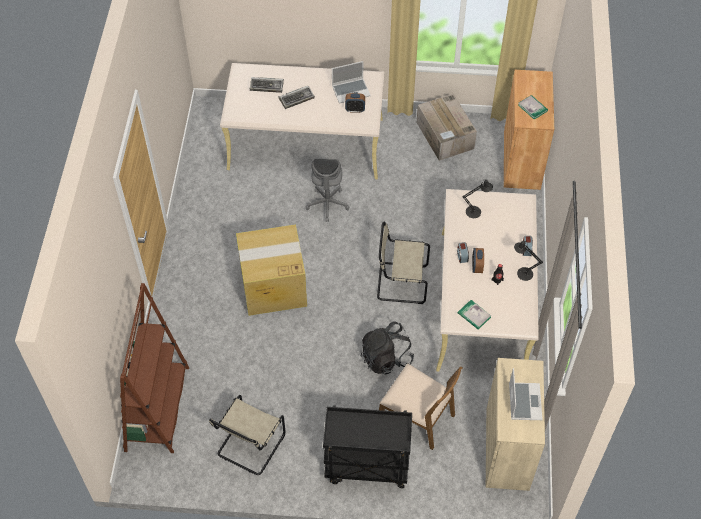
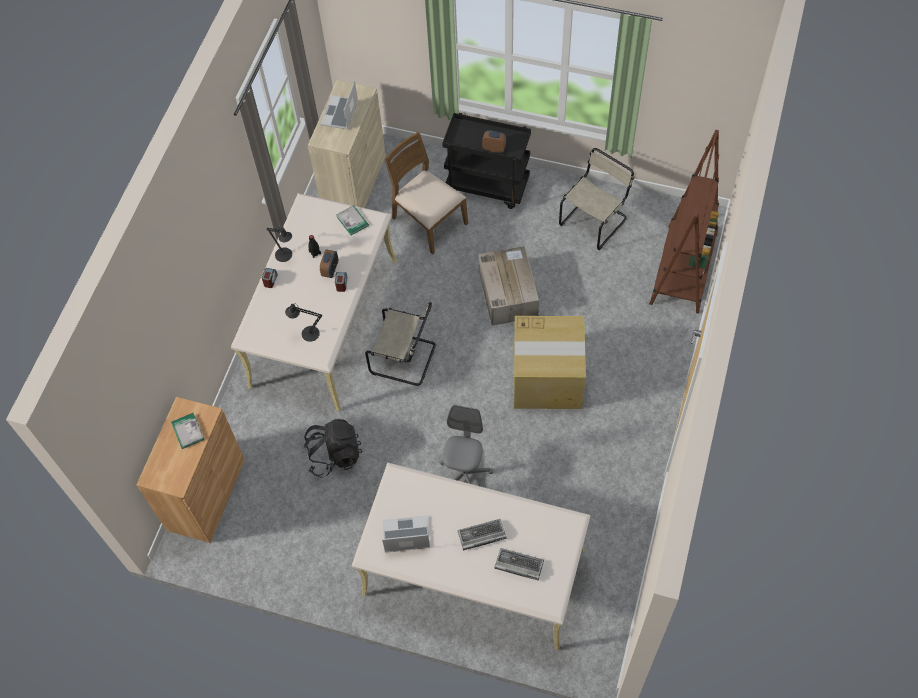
camera: 165 degrees left, 5 degrees up
(355, 109) = (408, 503): alarm clock -> alarm clock (494, 148)
(386, 358) = (443, 281): black backpack -> black backpack (334, 455)
(445, 136) = (287, 550): cardboard box -> cardboard box (507, 293)

